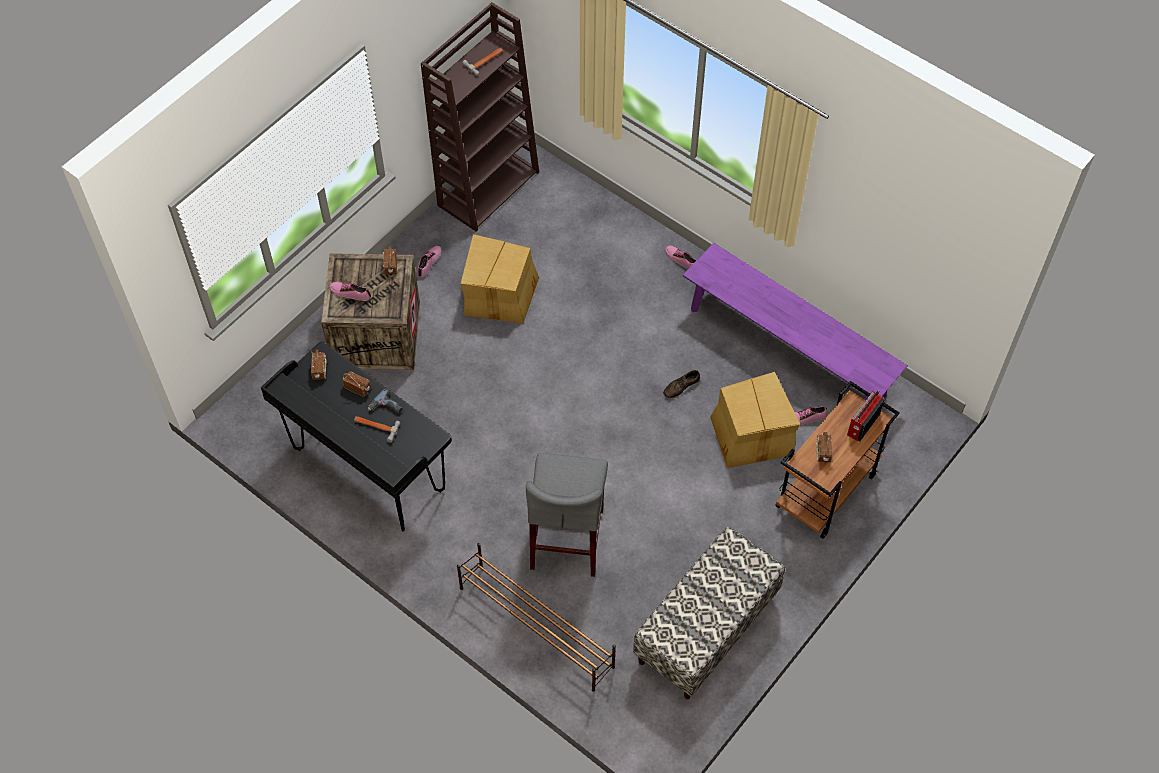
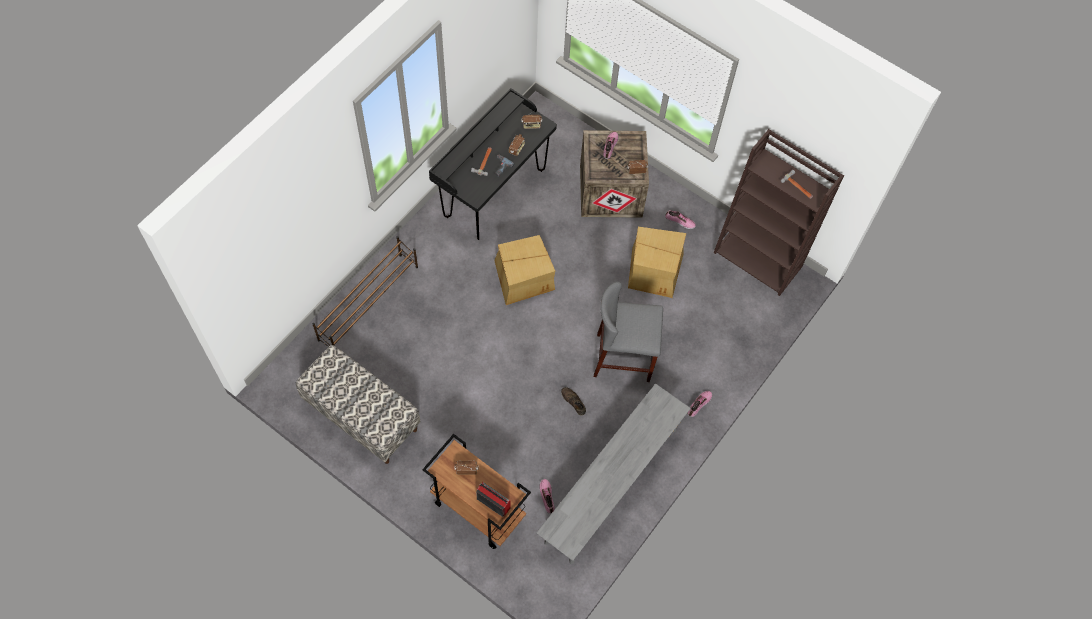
camera: 85 degrees right, 5 degrees up
(567, 539) = (438, 322): grey stool -> grey stool (623, 358)
(751, 434) = (530, 454): cardboard box -> cardboard box (523, 277)
(786, 352) = (611, 485): purple bench -> grey bench

